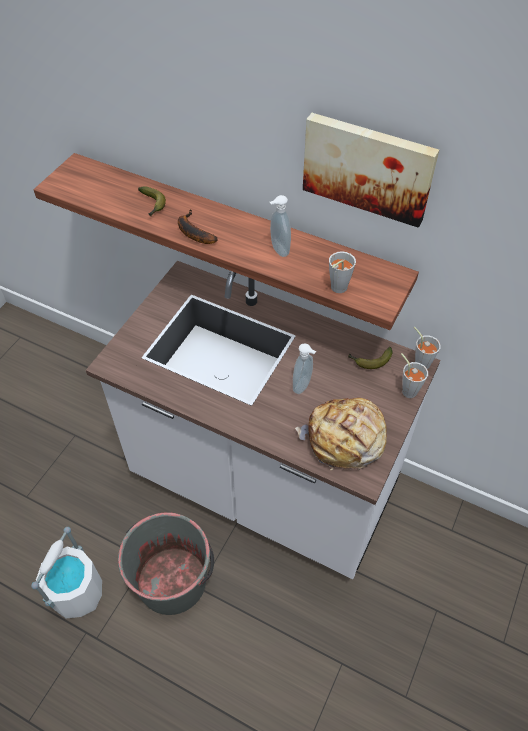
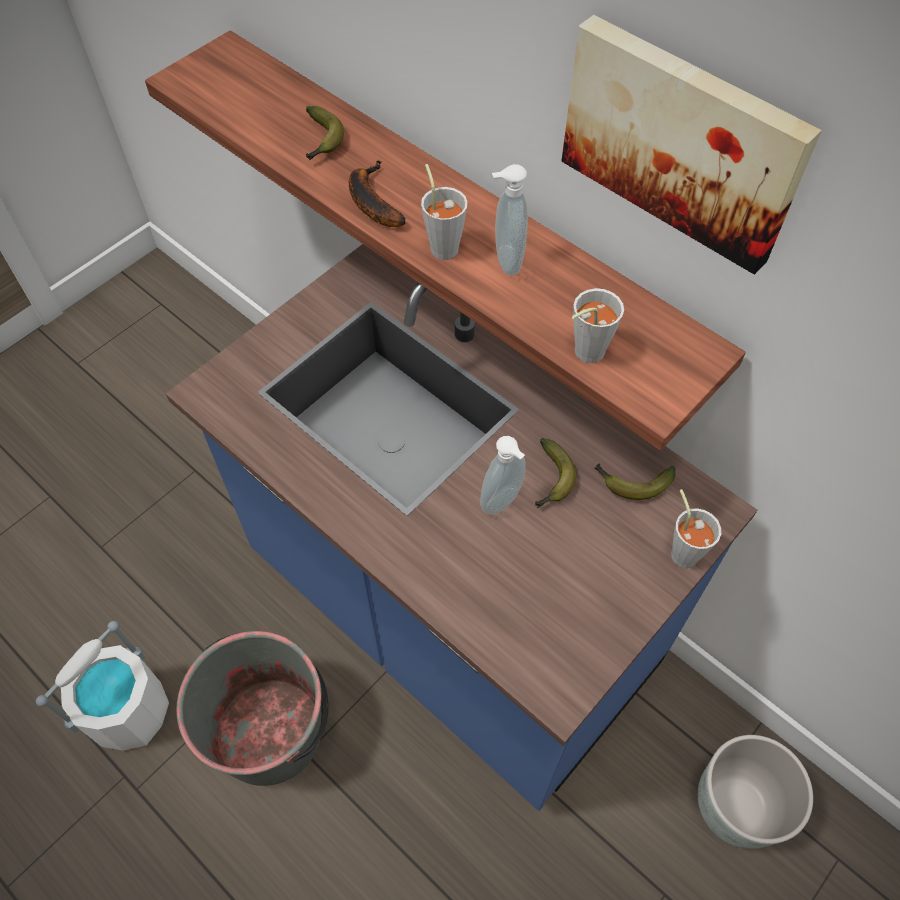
camera: 15 degrees right, 5 degrees up
(264, 484) = (450, 615): white counter -> blue counter
(325, 369) = (551, 480): none -> banana
(345, 440) = (544, 616): bread -> none
(419, 362) = (718, 506): grey cup -> grey cup (442, 244)
(463, 550) = (736, 807): none -> grey planter

